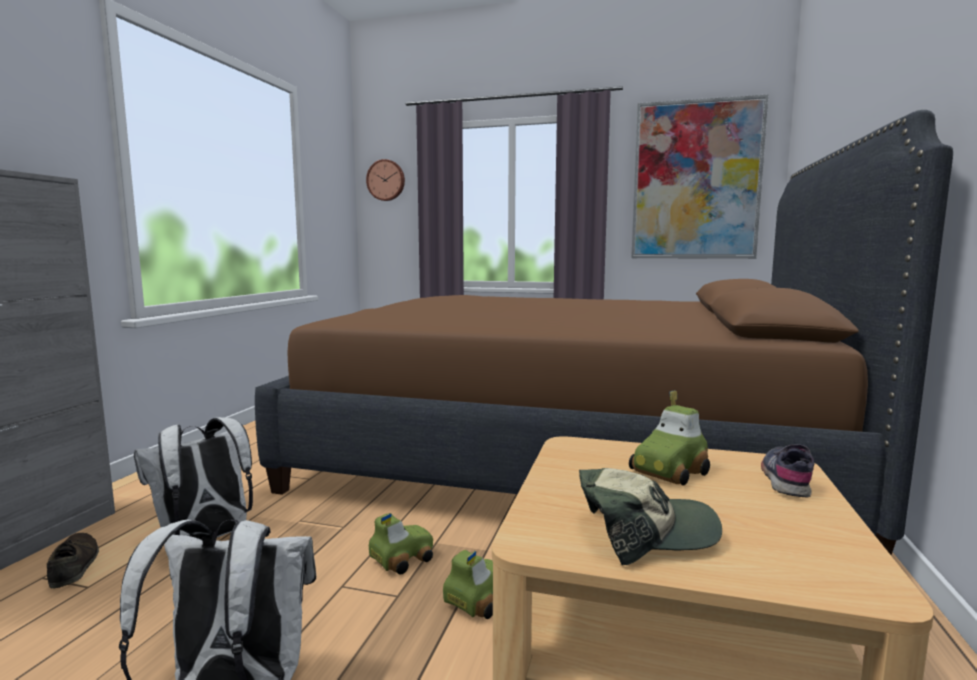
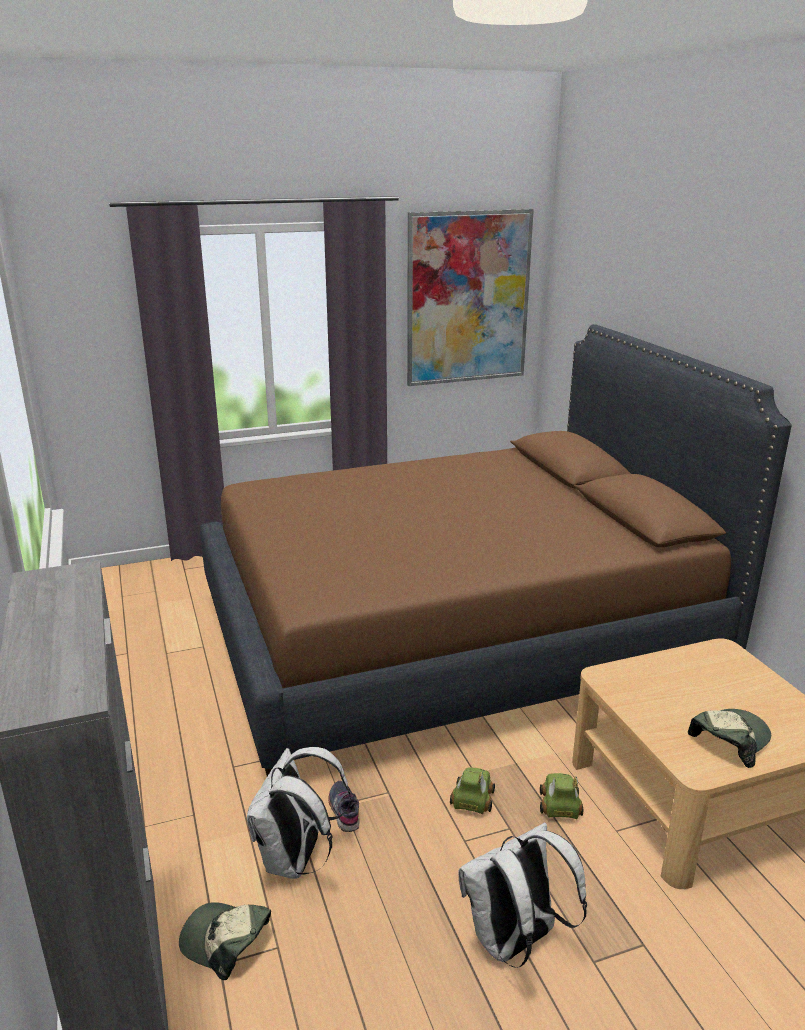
camera: 35 degrees left, 15 degrees up
(73, 565) = (226, 941): brown shoe -> cap
(386, 180) = (78, 308): wall clock -> none
(670, 472) = (684, 682): toy car -> none
(786, 480) = (737, 664): grey shoe -> grey shoe (344, 810)

